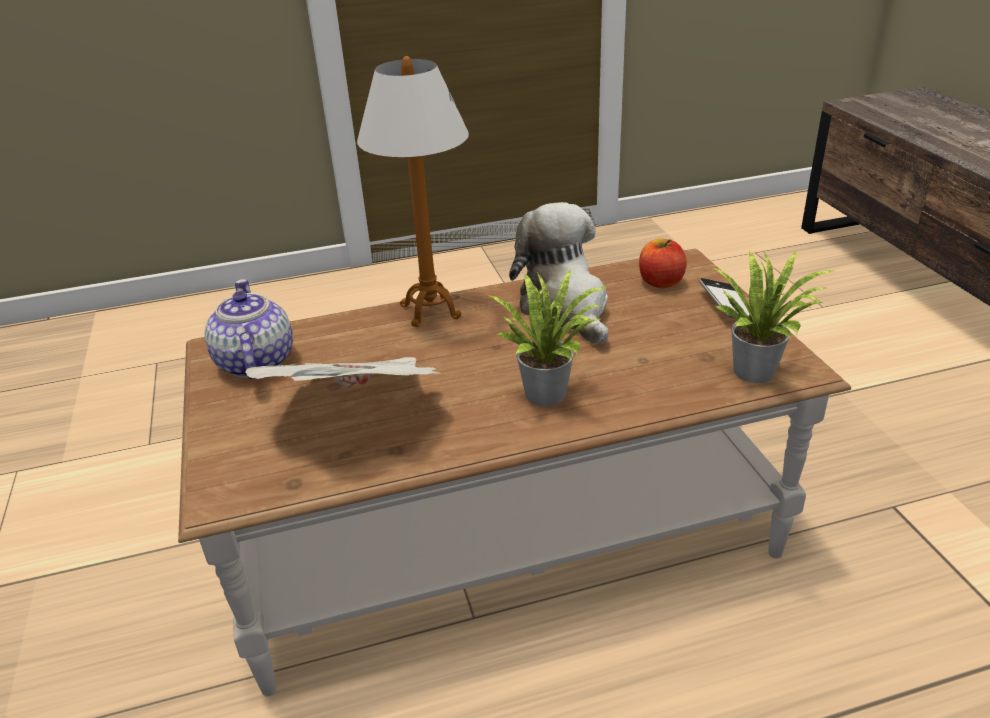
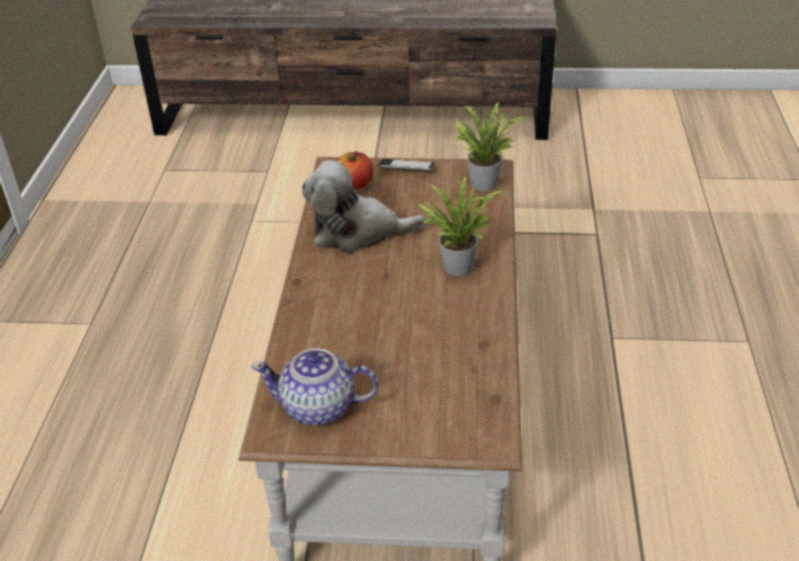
camera: 70 degrees left, 5 degrees up
(359, 409) = (424, 355): newspaper -> none
(430, 312) = (311, 297): table lamp -> none

